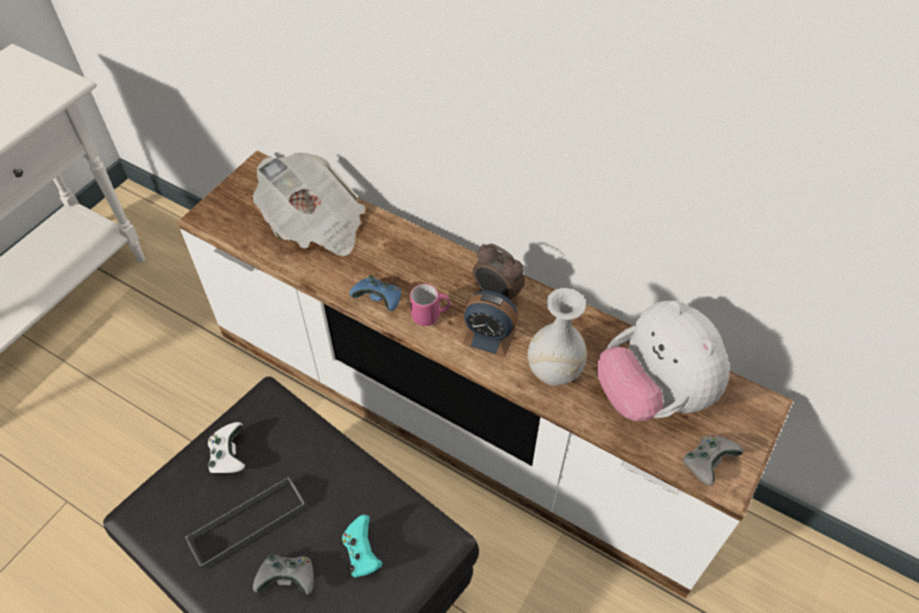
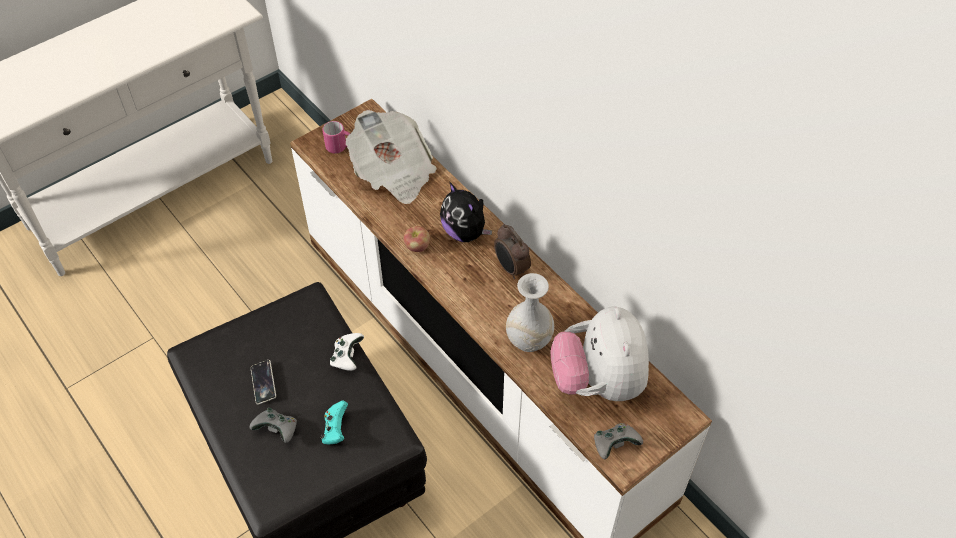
camera: 20 degrees right, 0 degrees up
(229, 456) = (268, 331): white game controller -> white game controller (347, 357)
(247, 524) = (263, 383): grey tray -> phone
(379, 301) = (417, 247): blue game controller -> apple
(427, 269) = (465, 232): none -> plush toy
(430, 315) = (452, 269): pink mug -> pink mug (340, 147)
(489, 336) = (490, 299): alarm clock -> none

